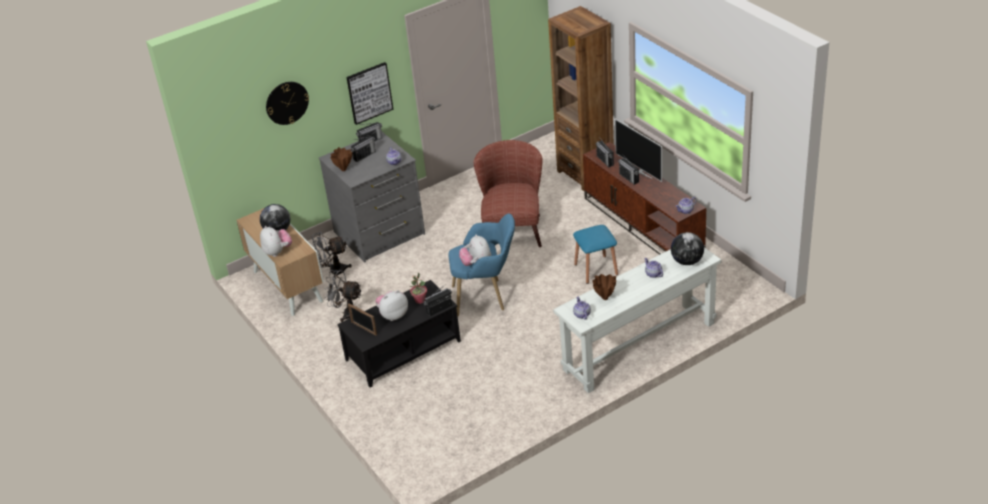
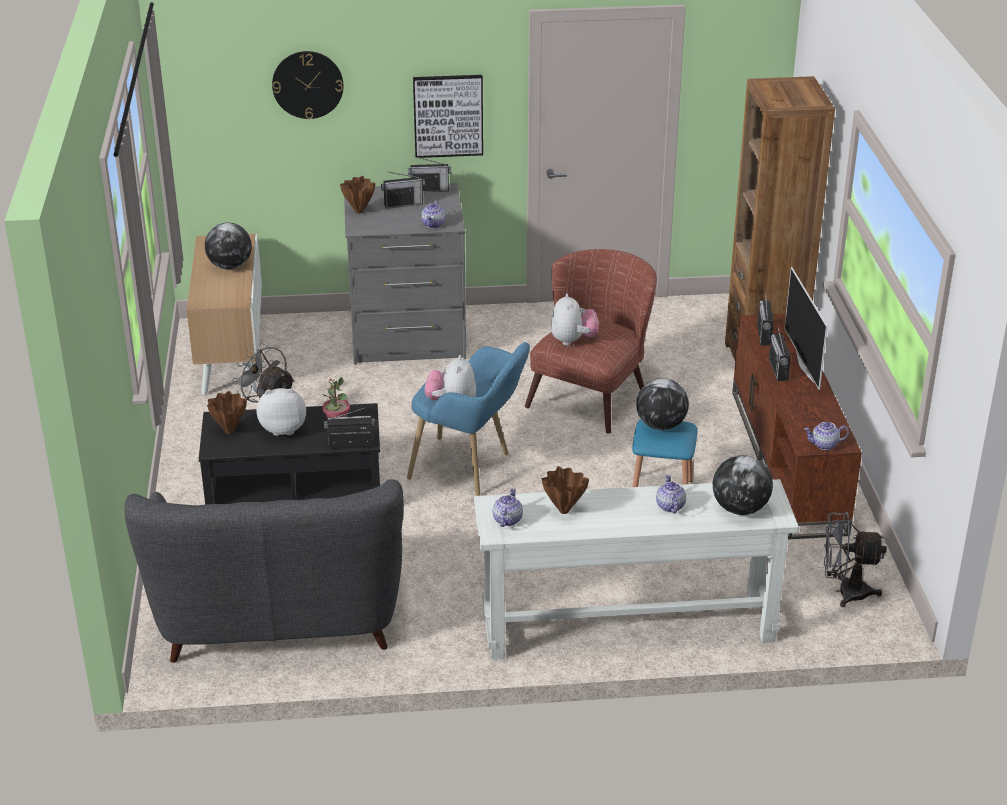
camera: 25 degrees right, 5 degrees down
(277, 252) = (204, 290): plush toy -> plush toy (573, 340)
(333, 271) = (304, 361): grey fan -> grey fan (844, 592)
(364, 328) = (230, 430): picture frame -> brown vase
(460, 421) = (279, 618): none -> grey sofa
(590, 232) = (660, 425): none -> globe

